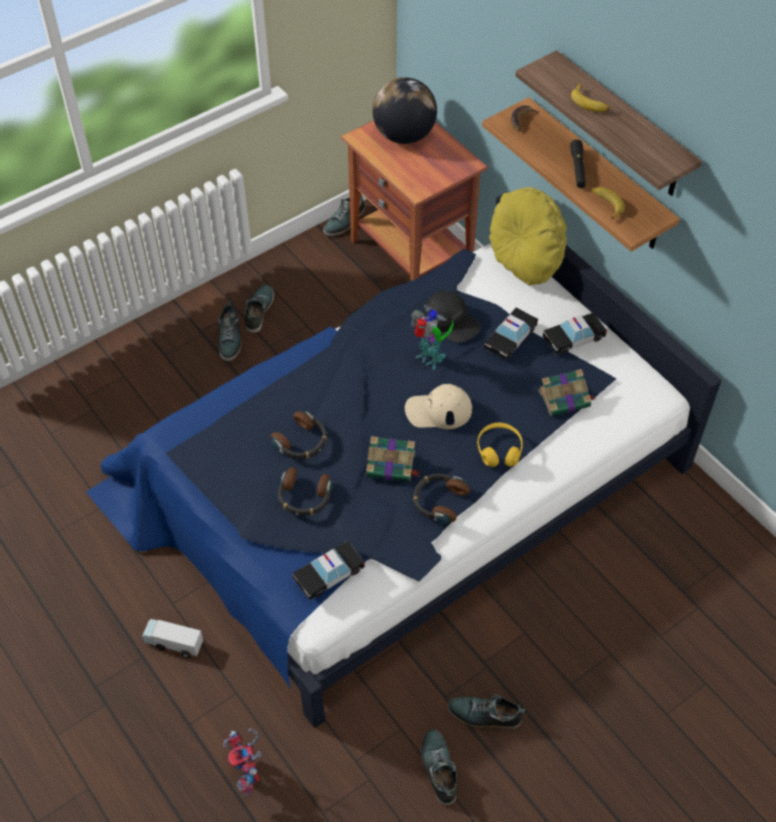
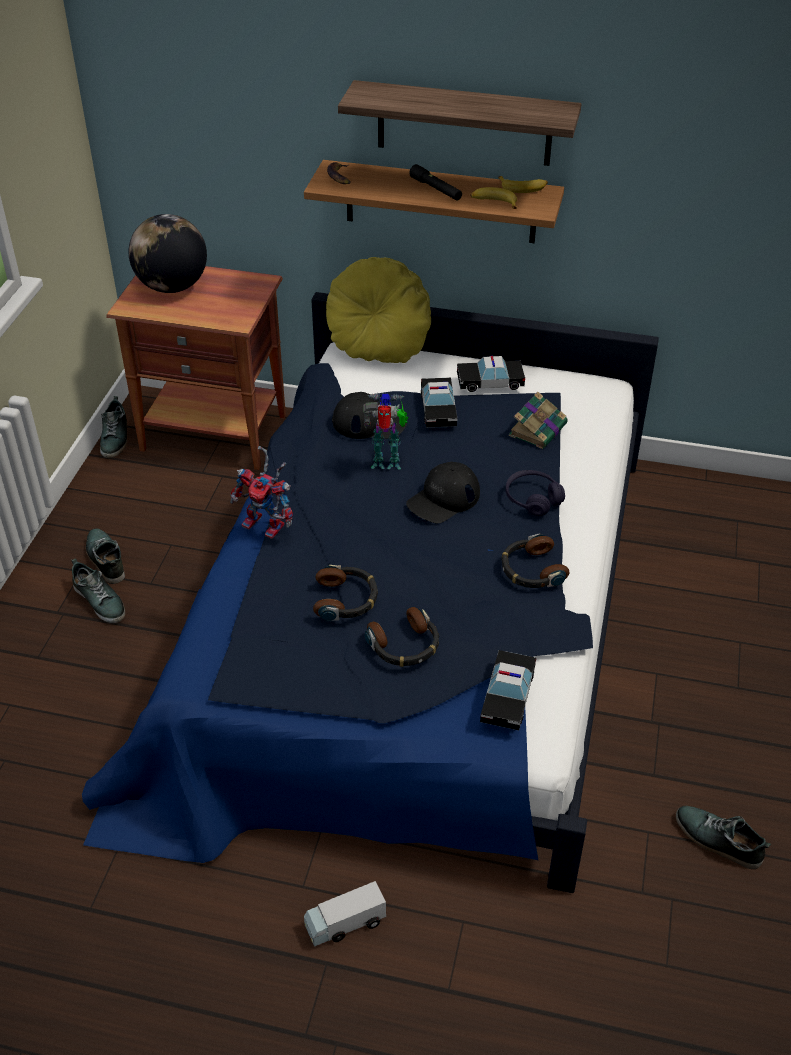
camera: 40 degrees left, 10 degrees down
(249, 772) = (558, 986): toy robot -> toy robot (268, 525)
(392, 465) = (455, 566): book -> none
(438, 410) = (443, 499): beige cap -> black cap
(484, 715) = (702, 765): shoe -> none
(499, 450) = (533, 499): yellow headphones -> purple headphones
(573, 338) = (490, 382): toy car -> toy car turned 60 degrees clockwise
(589, 103) = (436, 102): banana -> banana (523, 188)

